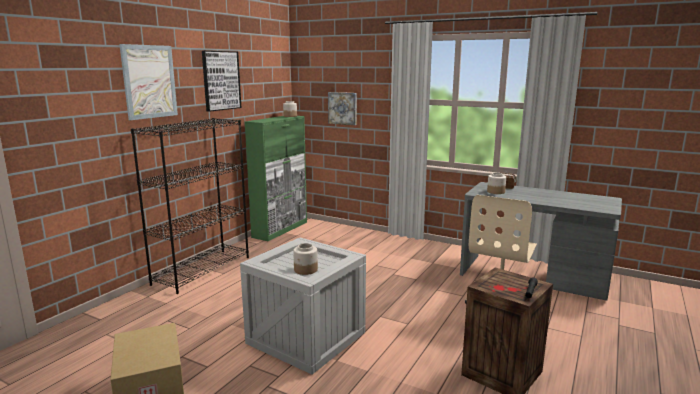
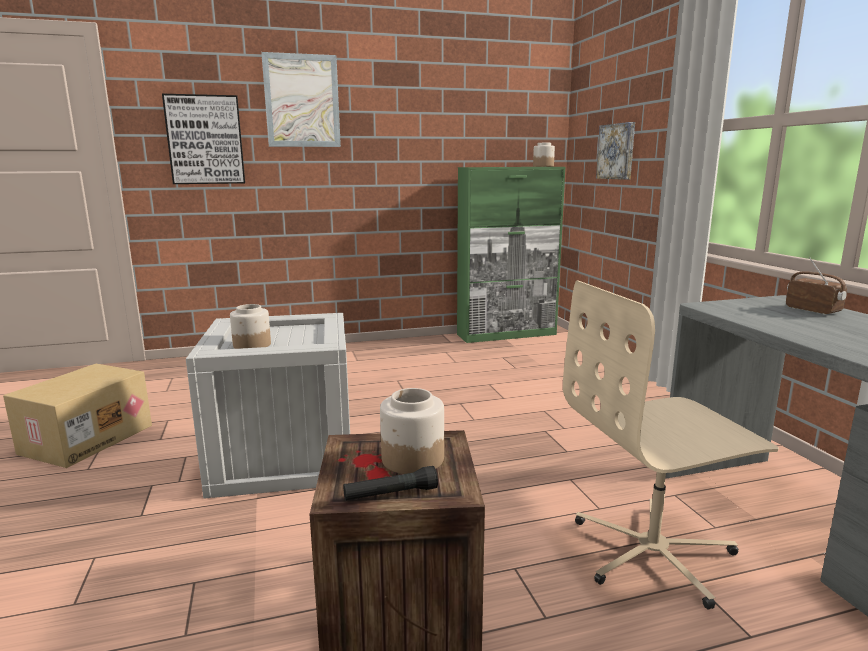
camera: 45 degrees right, 0 degrees up
(202, 270) = (346, 351): black bookcase -> none
(221, 80) = (421, 106): picture -> picture (205, 140)
(495, 192) = (766, 312): jar -> jar (412, 458)

